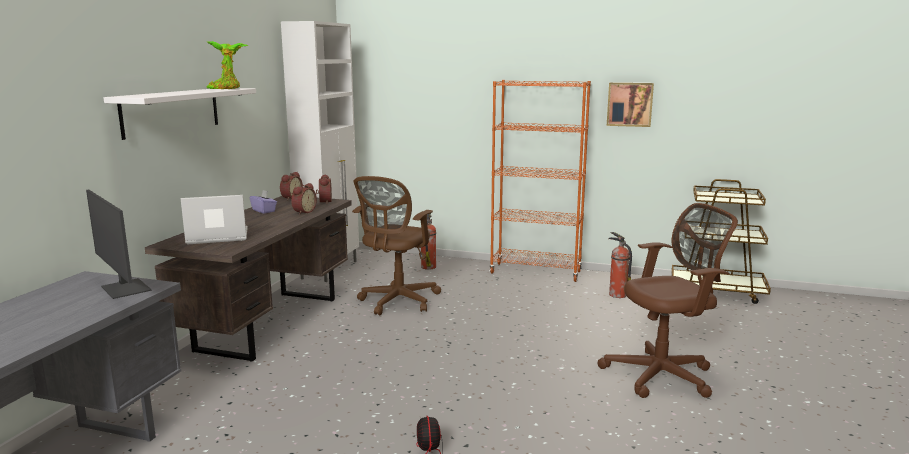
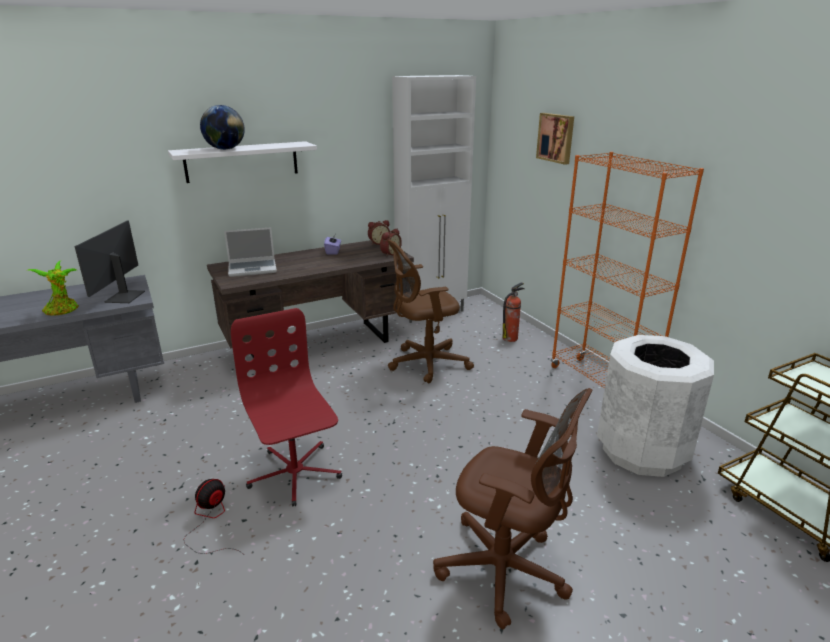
camera: 45 degrees right, 10 degrees up
(176, 93) = (225, 149): none -> globe
(216, 237) = (253, 269): laptop -> laptop turned 135 degrees clockwise
(227, 88) = (293, 144): potted plant -> potted plant (63, 311)
(303, 212) = (352, 260): alarm clock -> none
(442, 402) = (294, 473): none -> red office chair
(616, 294) = (642, 451): fire extinguisher -> white trash can
(630, 104) = (753, 210): picture -> picture (556, 138)

